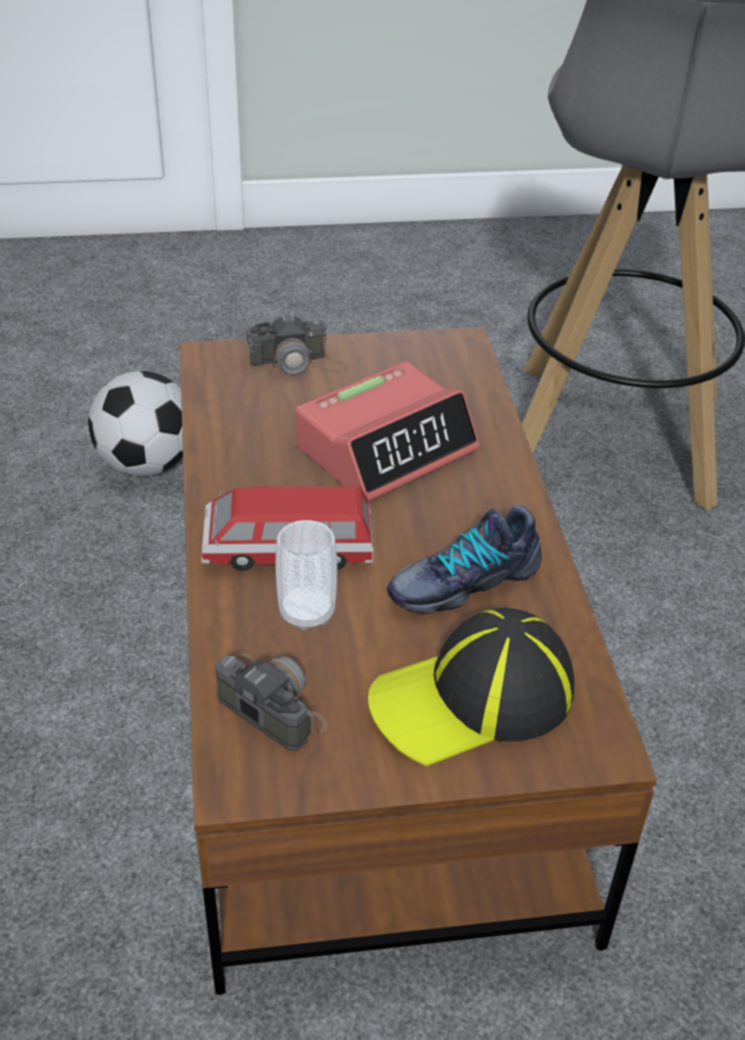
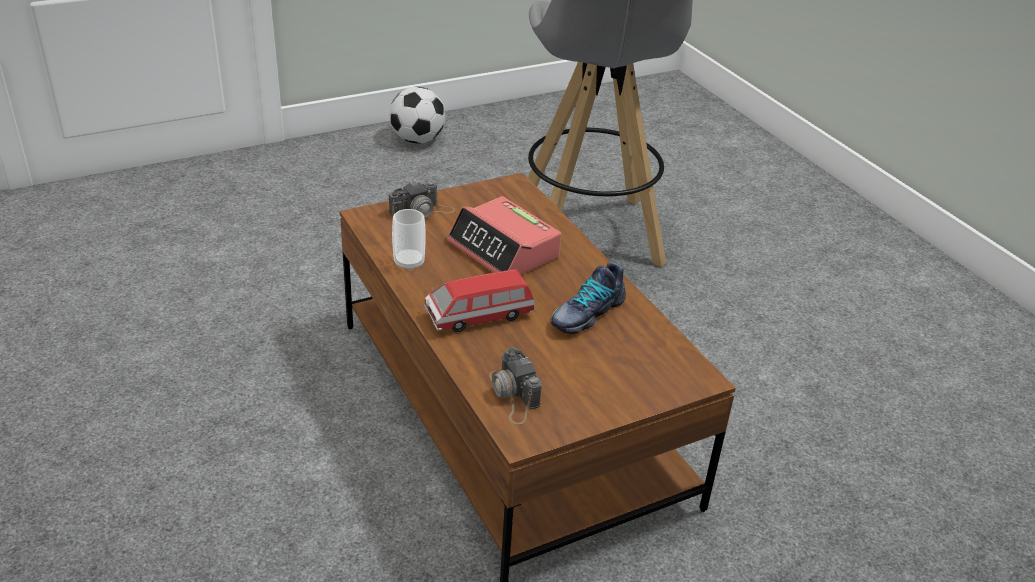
camera: 20 degrees left, 5 degrees down
(147, 464) = (297, 304): football -> football (417, 140)
(267, 701) = (513, 395): camera -> camera turned 135 degrees counterclockwise
(307, 613) = (509, 346): cup -> cup (409, 263)
(386, 448) = (504, 250): alarm clock -> alarm clock turned 105 degrees clockwise
(473, 698) = (623, 369): cap -> none

